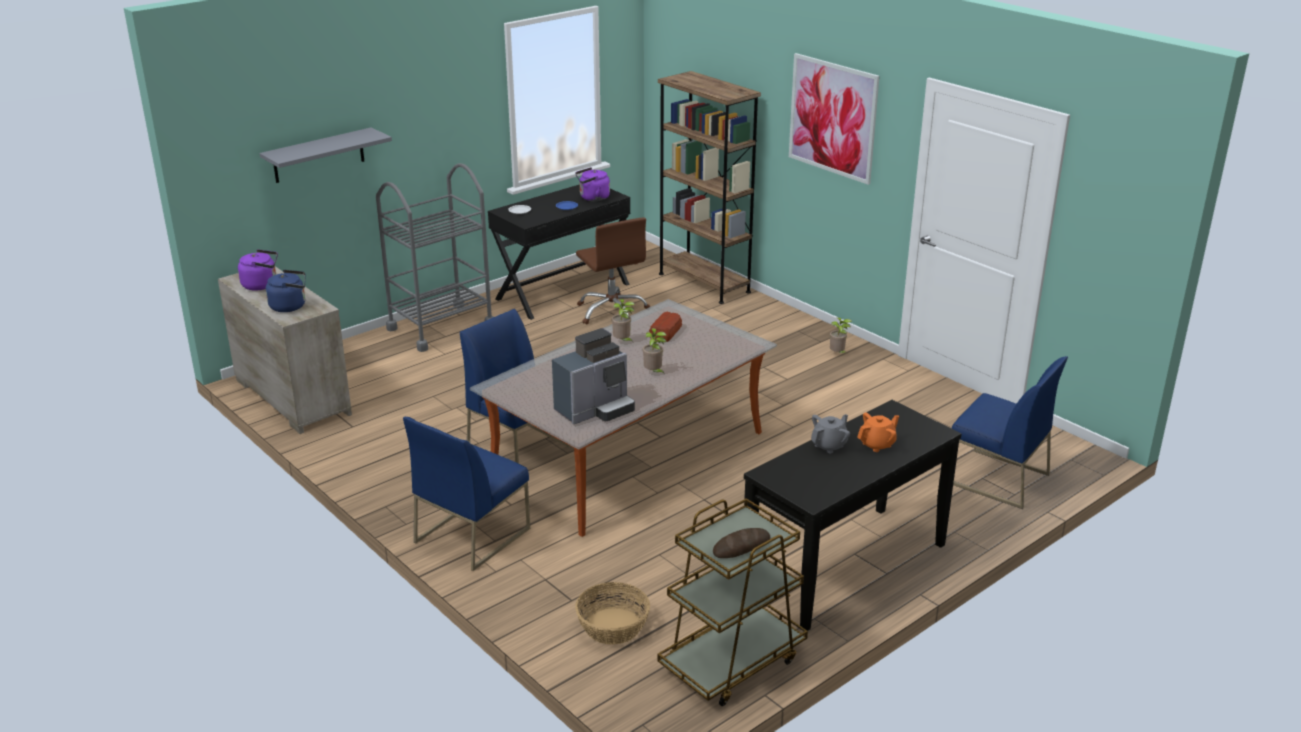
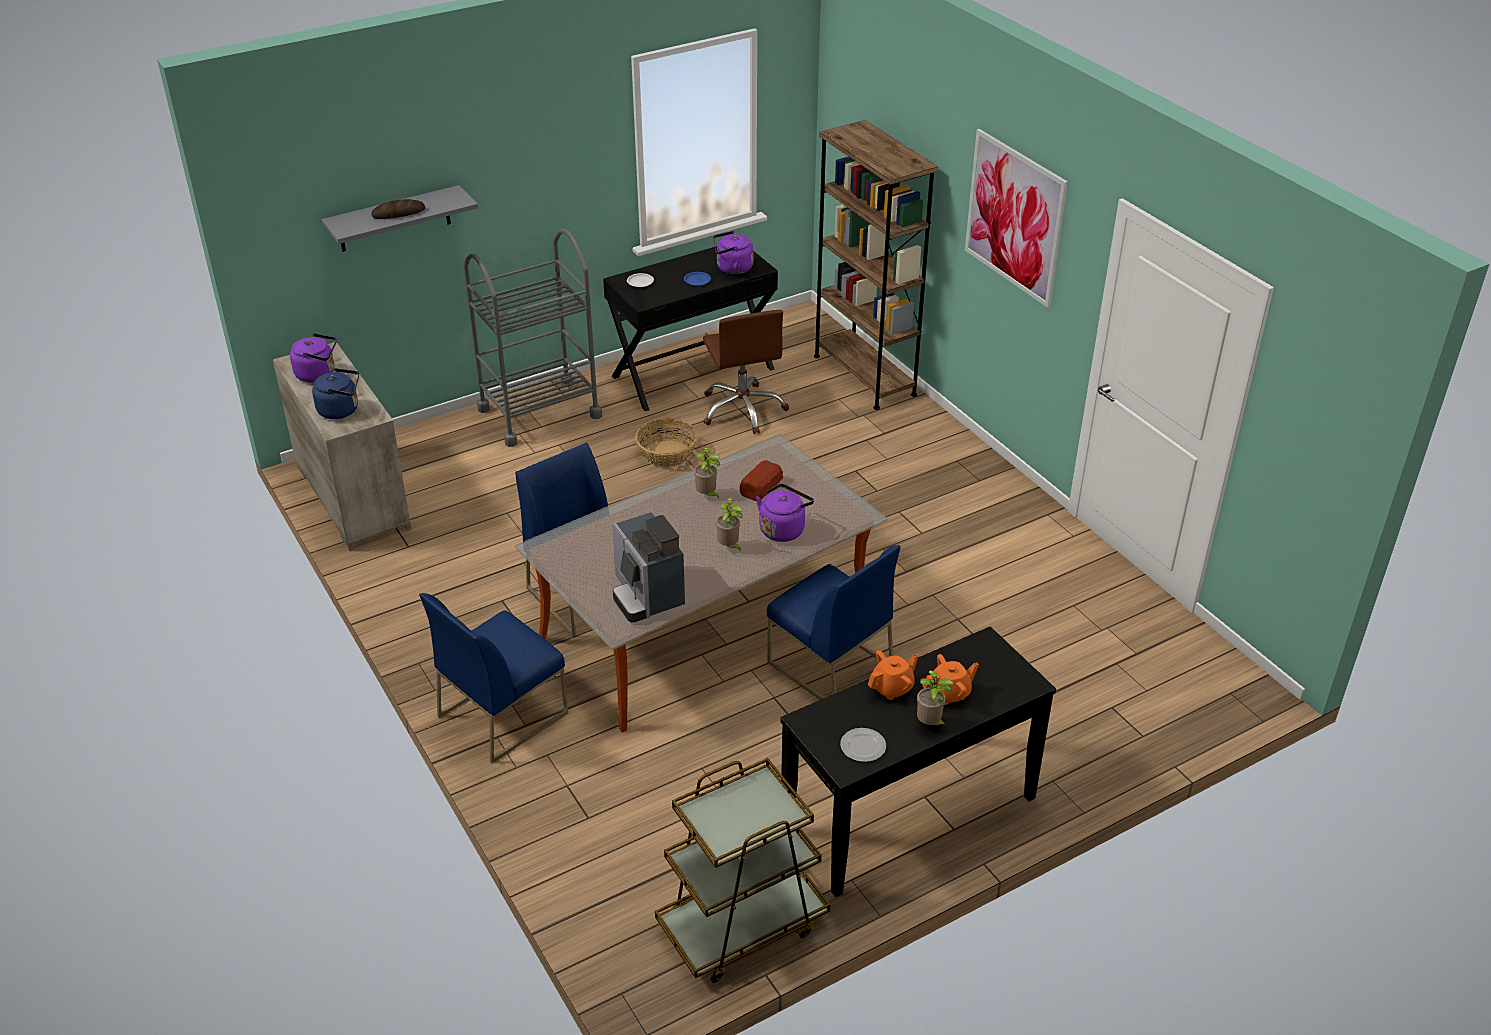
camera: 10 degrees right, 10 degrees up
(595, 409) = (646, 595): coffee machine -> coffee machine turned 90 degrees clockwise
(612, 626) = (623, 859): basket -> basket (666, 454)
(694, 358) = (783, 529): none -> purple kettle
(741, 547) = (744, 824): bread -> bread (398, 213)
(821, 485) = (863, 746): none -> plate
(829, 445) = (892, 688): grey teapot -> orange teapot
(838, 354) = (994, 501): potted plant -> potted plant (930, 724)
(996, 478) = (1128, 710): blue chair -> blue chair (828, 665)

